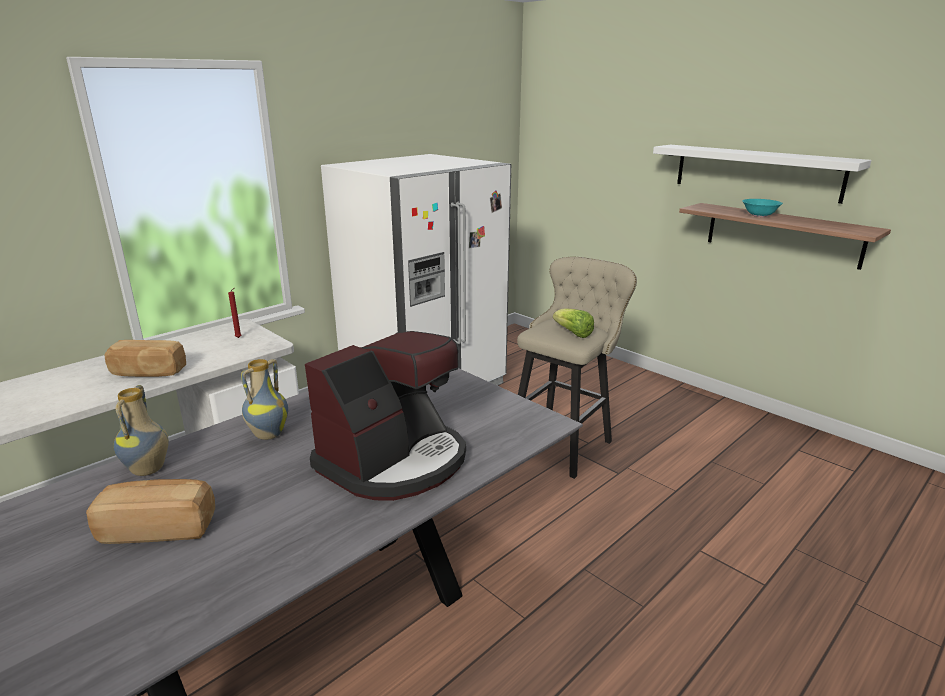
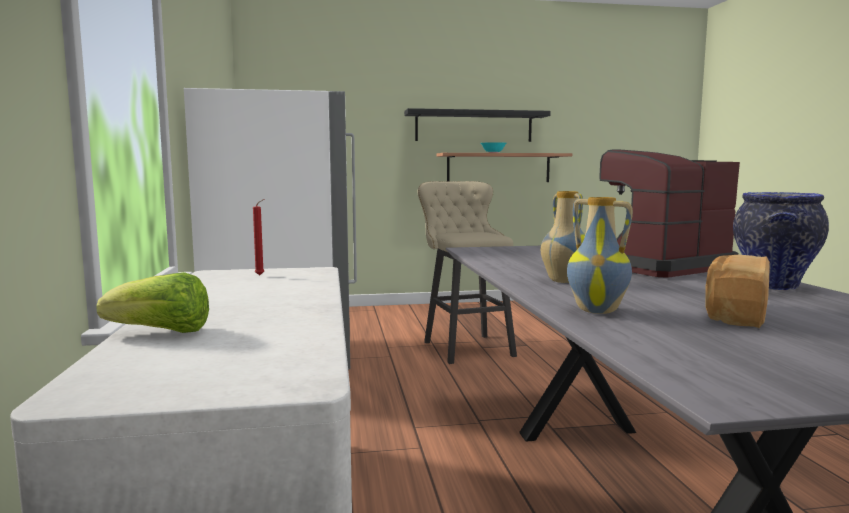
camera: 55 degrees left, 15 degrees down
(148, 372) = (279, 304): bread -> none
(307, 540) = (774, 287): none -> vase
(394, 461) = (657, 266): coffee machine -> coffee machine turned 105 degrees counterclockwise
(573, 333) = (480, 233): lettuce -> lettuce (162, 333)
(756, 172) = (474, 126): white shelf -> black shelf

